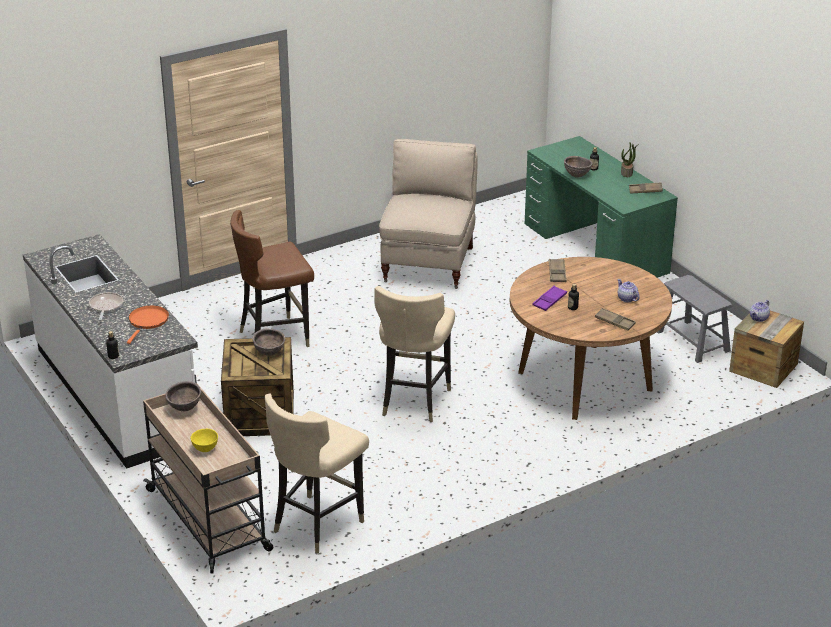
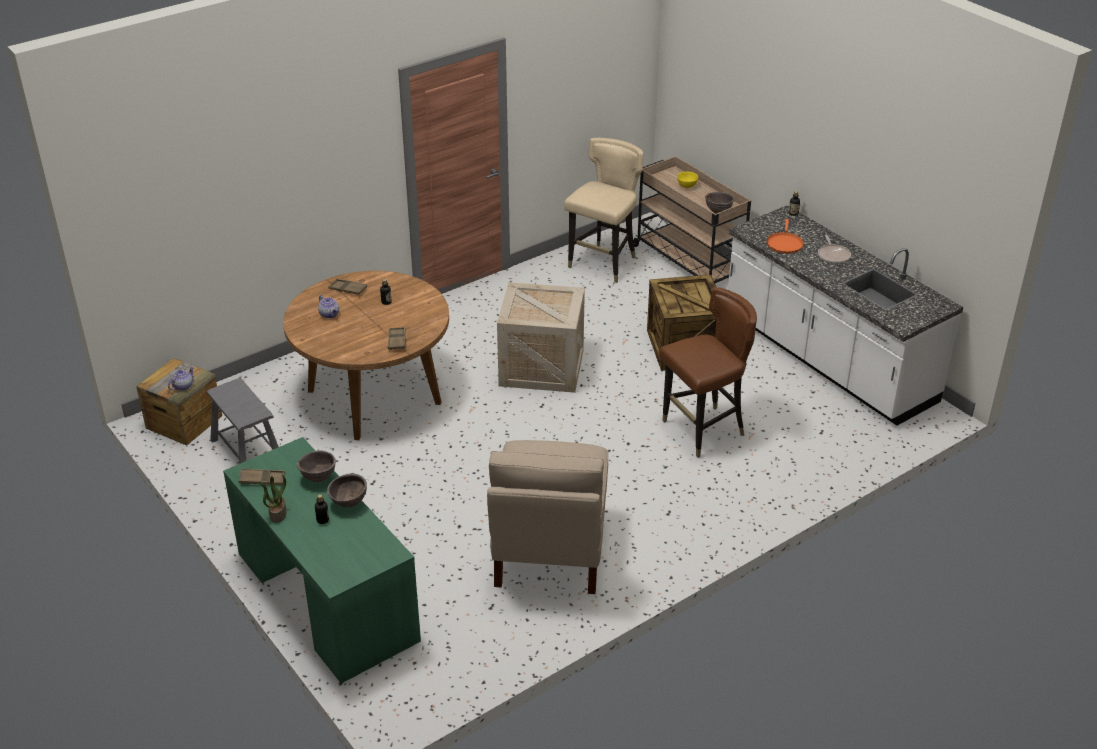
camera: 175 degrees right, 5 degrees up
(269, 353) = (679, 306): brown bowl -> brown bowl (318, 478)
(413, 401) = (543, 367): beige chair -> crate
(549, 301) = (408, 308): purple tray -> none

